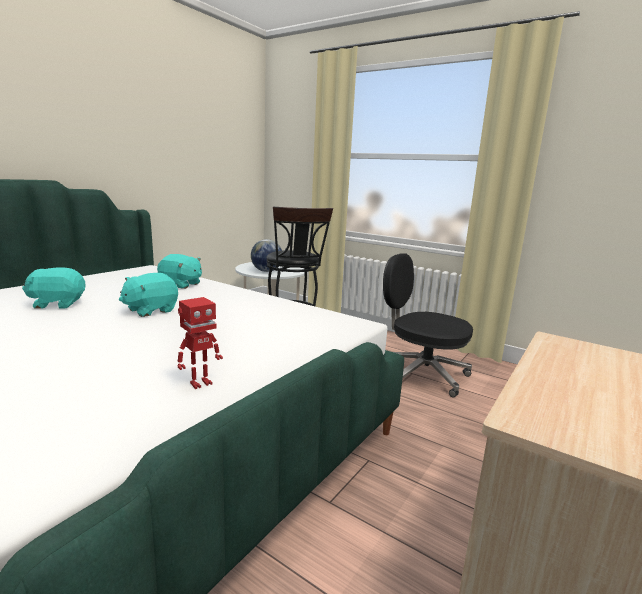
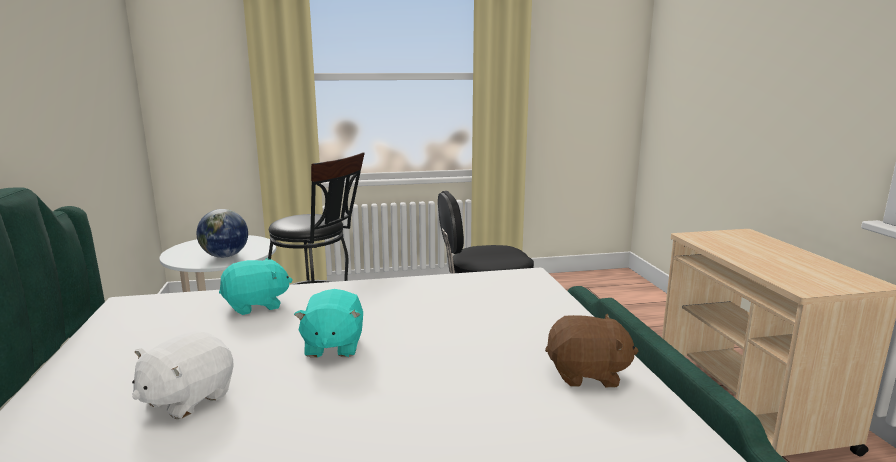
camera: 45 degrees left, 0 degrees up
(58, 304) = (187, 398): turquoise plush toy -> white plush toy
(200, 383) = (587, 374): toy robot -> brown plush toy

